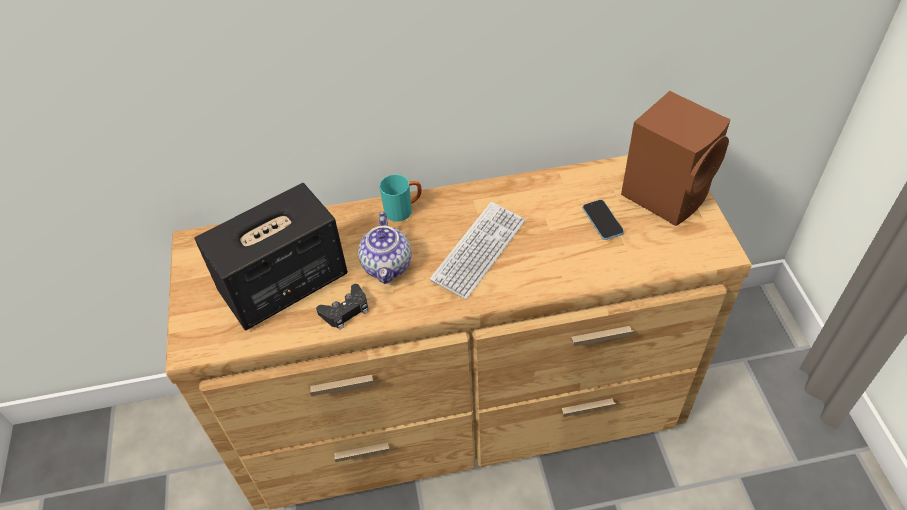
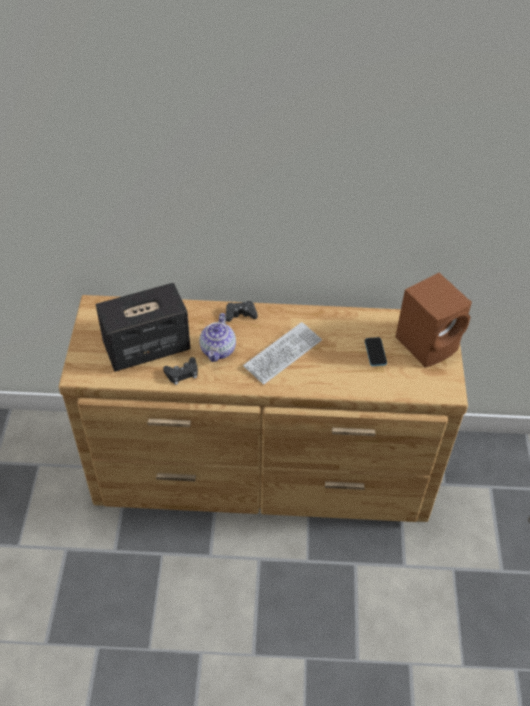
camera: 10 degrees right, 0 degrees up
(403, 210) = (240, 314): turquoise mug -> black game controller

